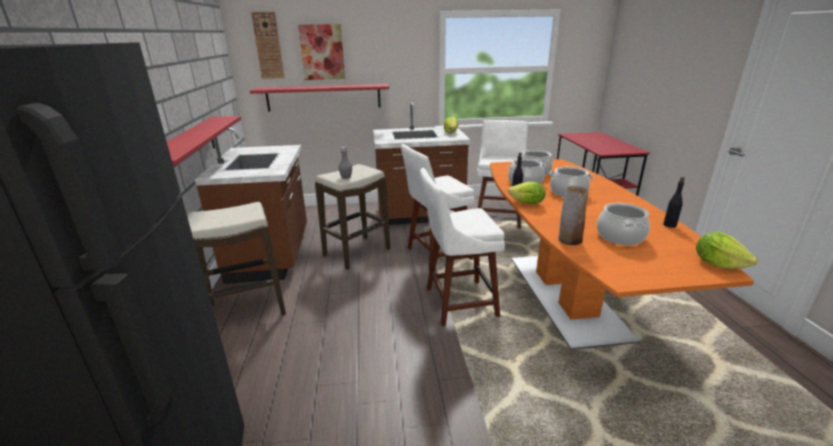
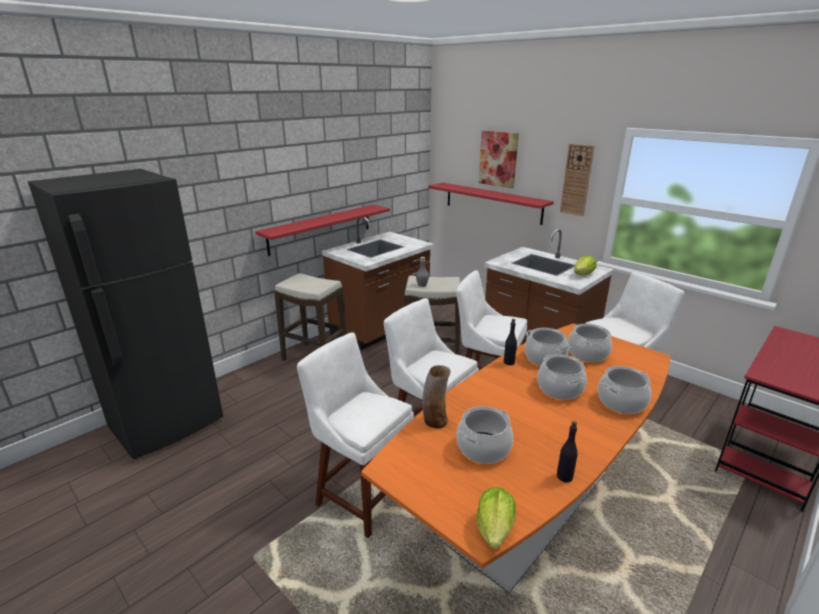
camera: 50 degrees right, 0 degrees up
(268, 46) = (457, 147): wall clock -> wall clock (576, 180)
(484, 368) = (362, 493): none -> white chair
(527, 203) = (492, 375): lettuce -> none
(600, 185) = (621, 402): none -> cooking pot

